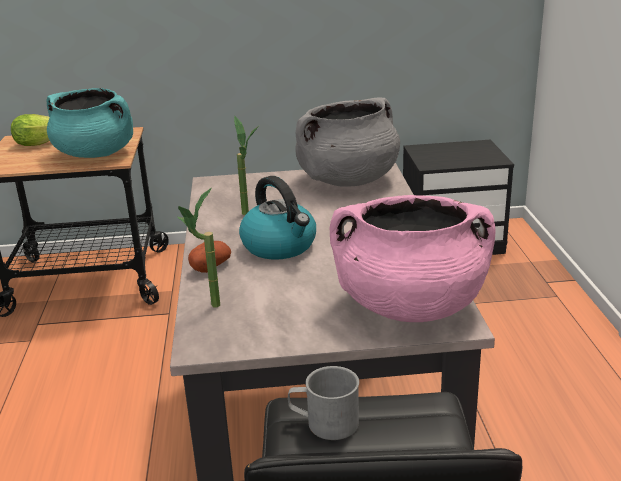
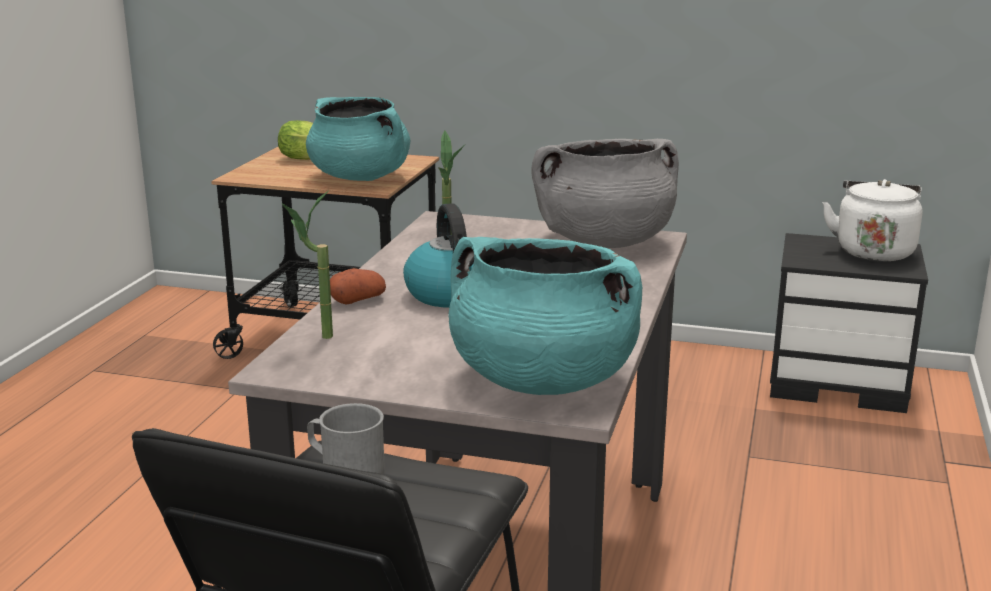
camera: 20 degrees right, 5 degrees down
(410, 306) = (541, 379): pink cooking pot -> turquoise cooking pot
(467, 149) = (873, 251): none -> white kettle

